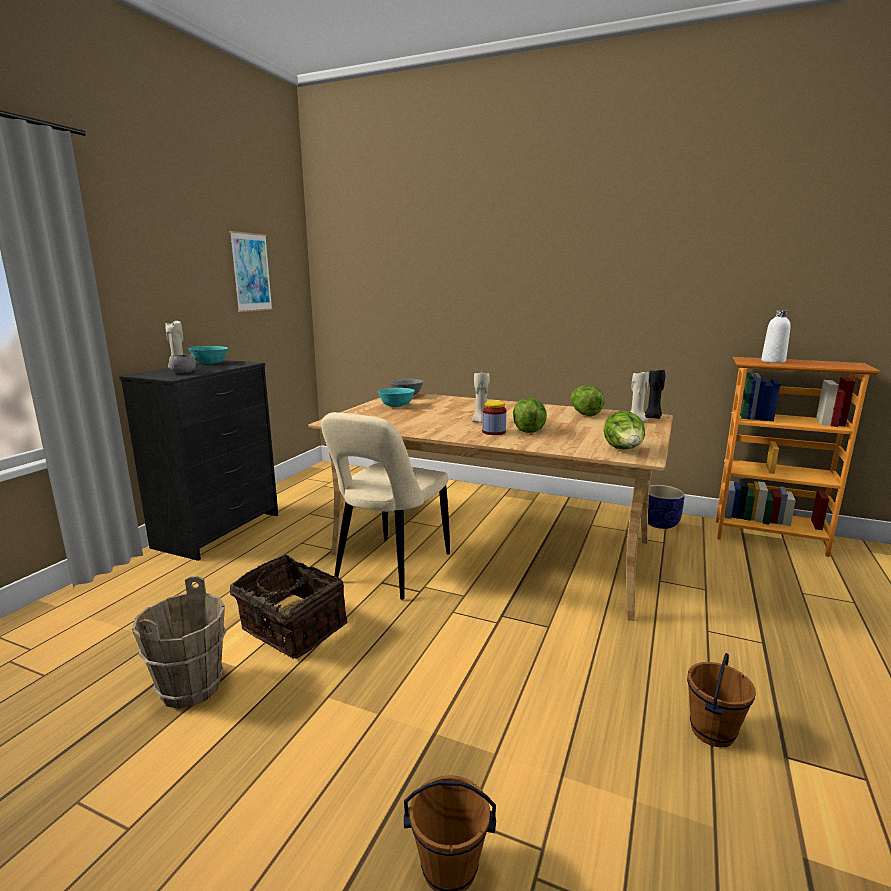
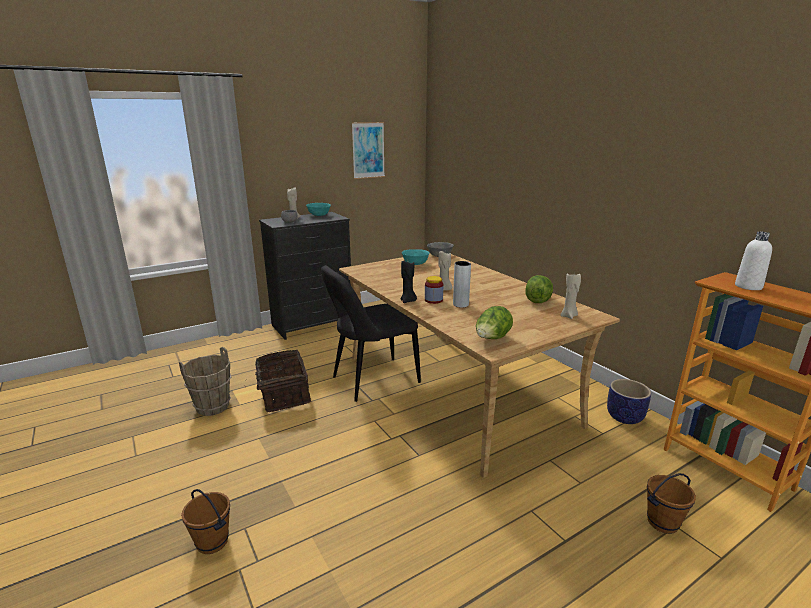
camera: 35 degrees right, 5 degrees up
(390, 570) = (371, 381): beige chair -> black chair
(528, 430) = (460, 304): lettuce -> grey vase
(653, 417) = (593, 316): black candle -> black candle (408, 301)
(713, 732) = (430, 568): brown bucket -> brown bucket (663, 523)

